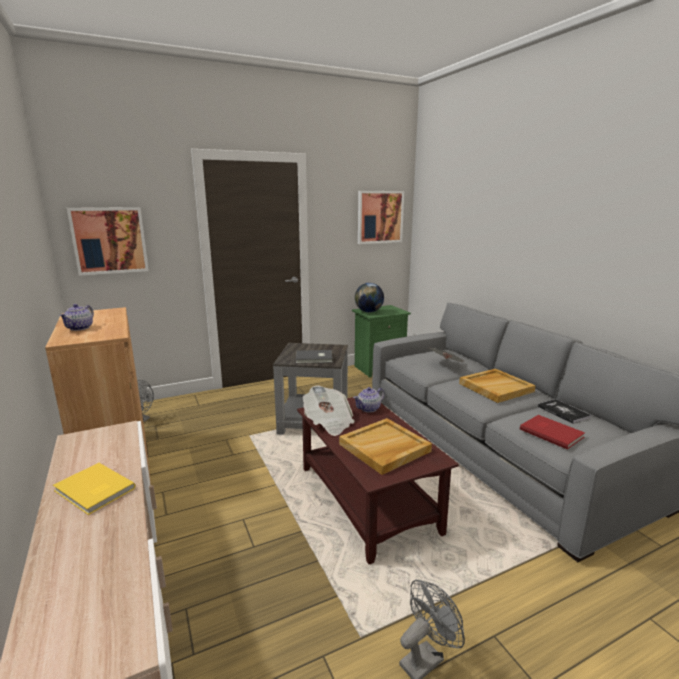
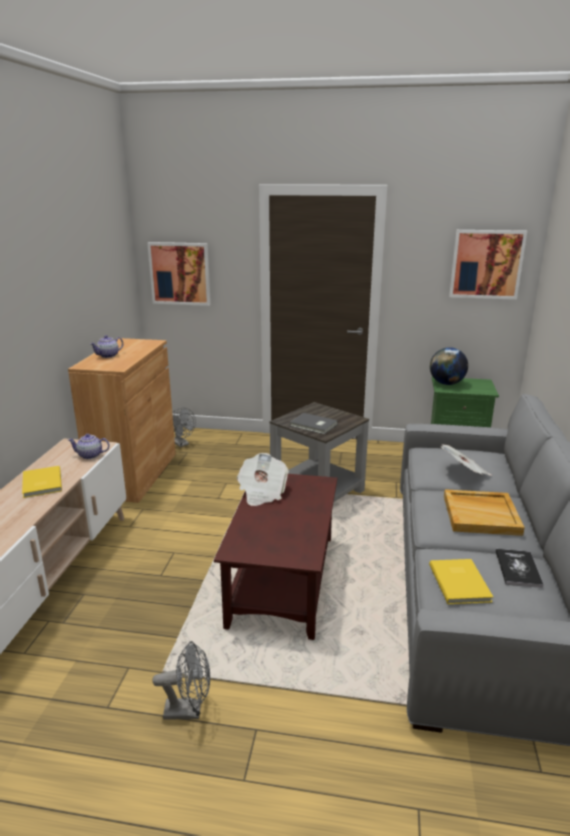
camera: 35 degrees right, 5 degrees up
(369, 408) = (315, 492): teapot -> teapot (90, 455)
(384, 448) = (276, 531): beige tray -> none
(551, 432) = (460, 582): red book -> yellow book

